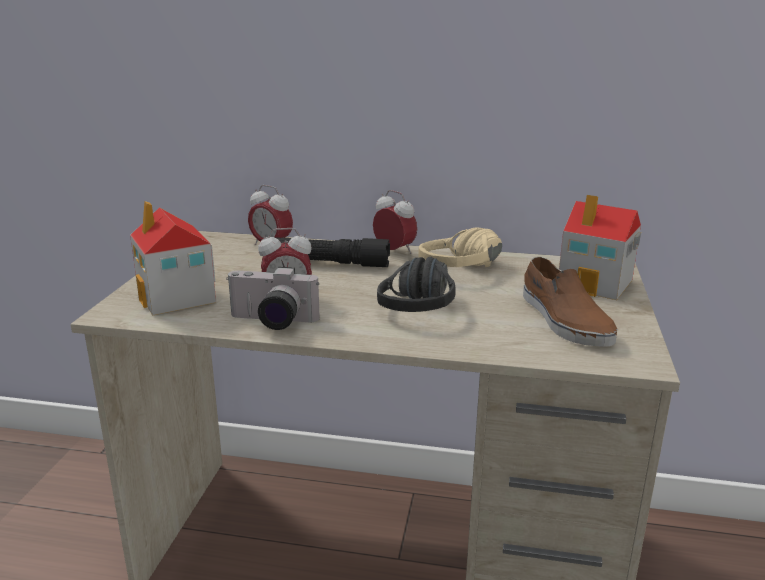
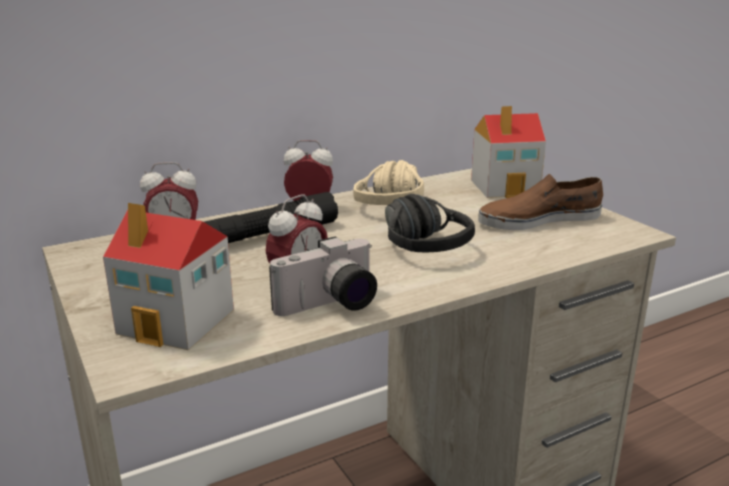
camera: 40 degrees left, 0 degrees up
(564, 319) = (538, 219): brown shoe -> brown shoe turned 135 degrees clockwise

